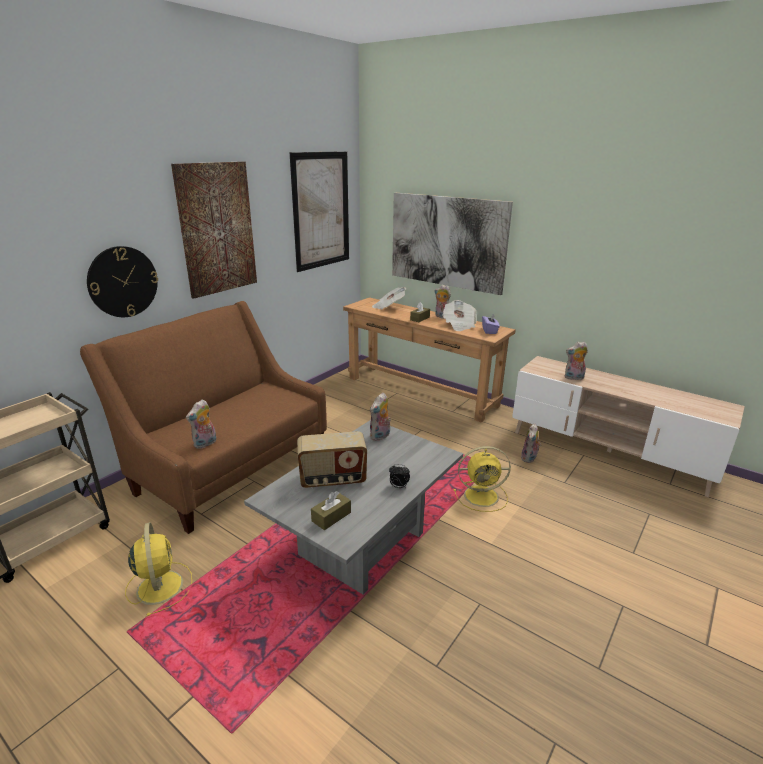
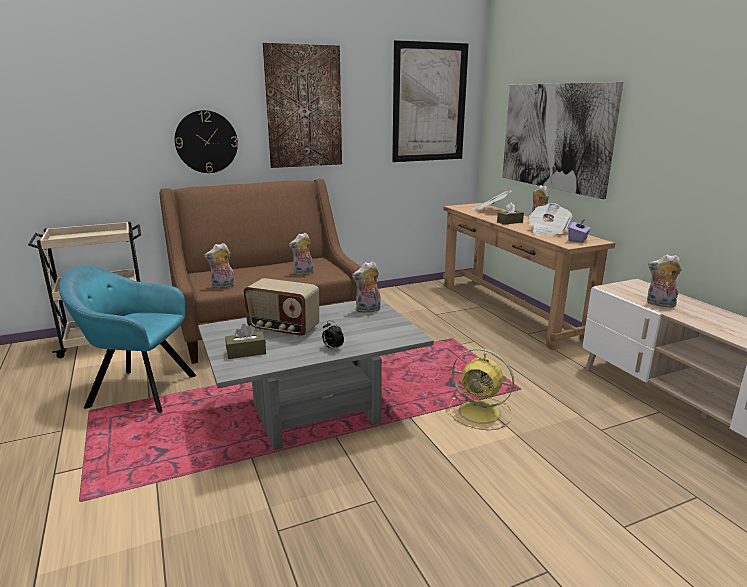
camera: 30 degrees right, 5 degrees down
(160, 585) = (138, 390): yellow fan -> turquoise armchair
(529, 458) = (578, 396): plush toy -> plush toy (303, 273)

